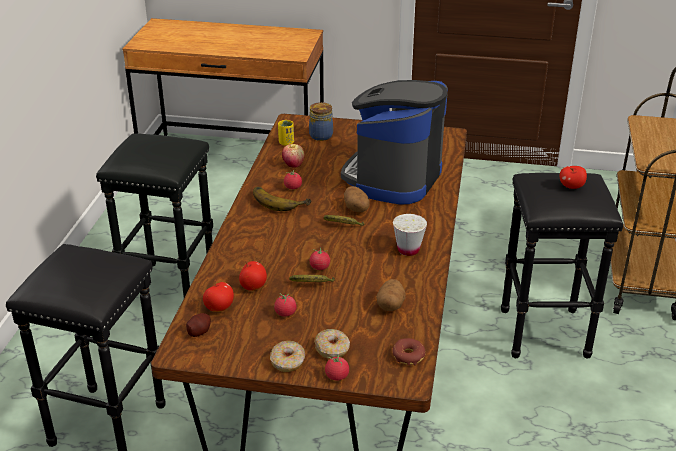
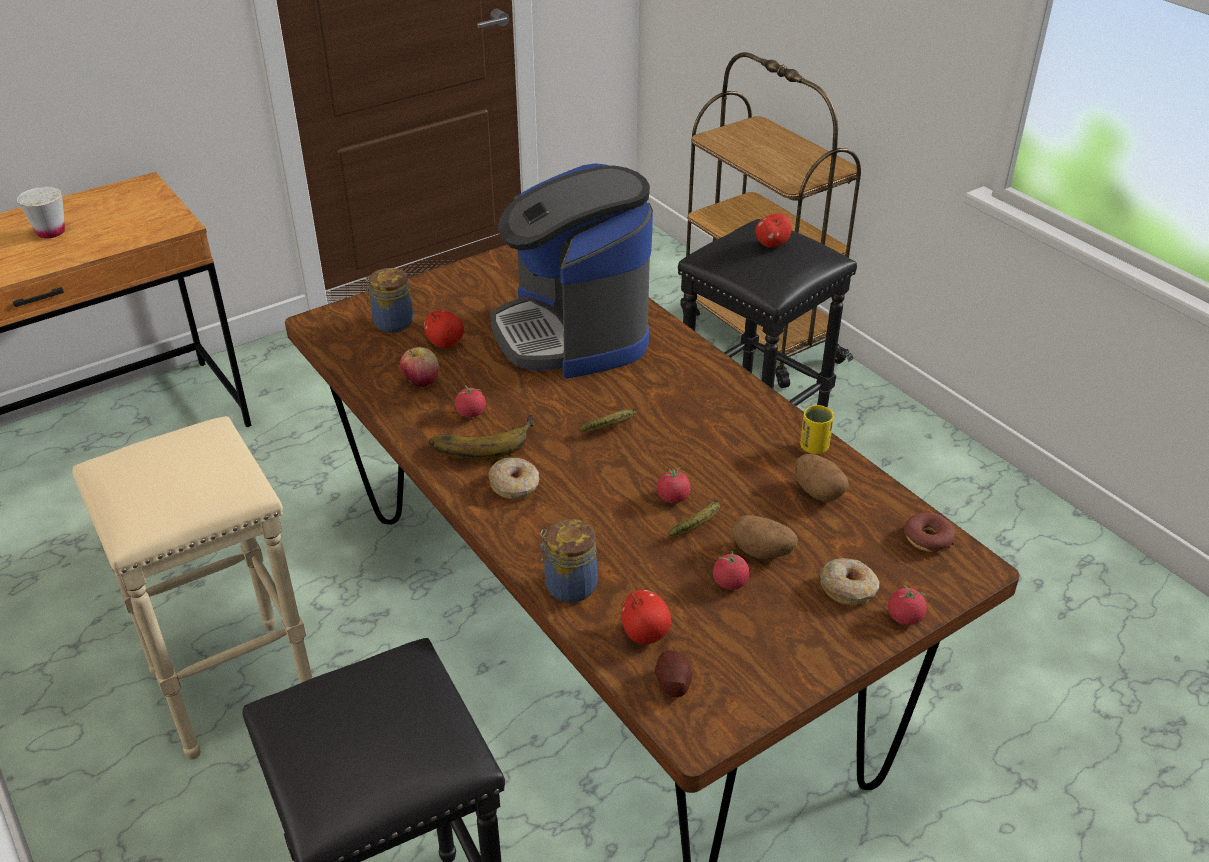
camera: 45 degrees left, 5 degrees up
(169, 286) = (229, 686): black stool -> beige stool
(221, 272) = (568, 585): none -> jar
(253, 287) = (638, 576): apple -> apple (445, 344)
(286, 143) = (362, 356): yellow cup -> yellow cup (814, 447)
(288, 362) = (831, 641): donut -> donut (515, 485)
(357, 209) = (594, 396): potato -> potato (762, 552)
(408, 250) = (730, 413): white cup -> white cup (51, 232)

